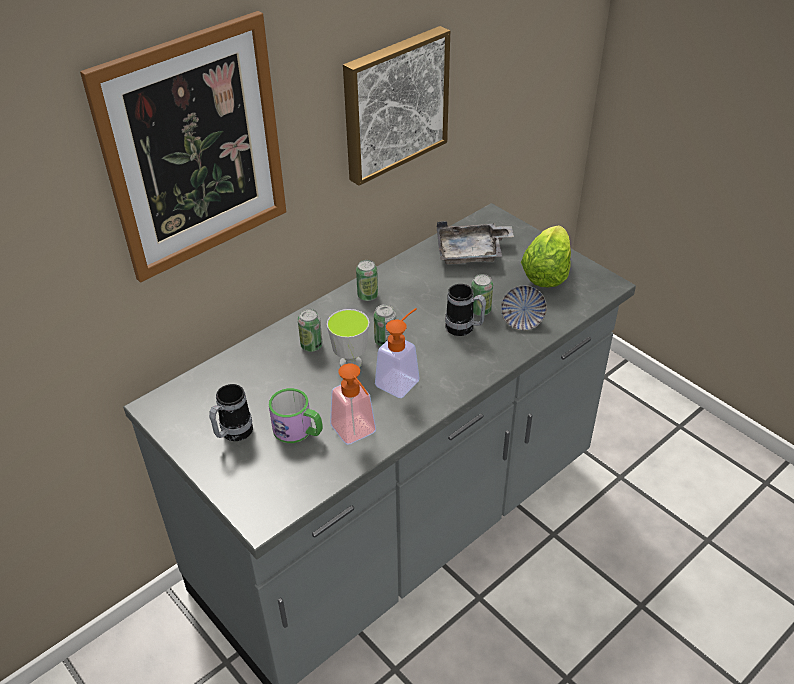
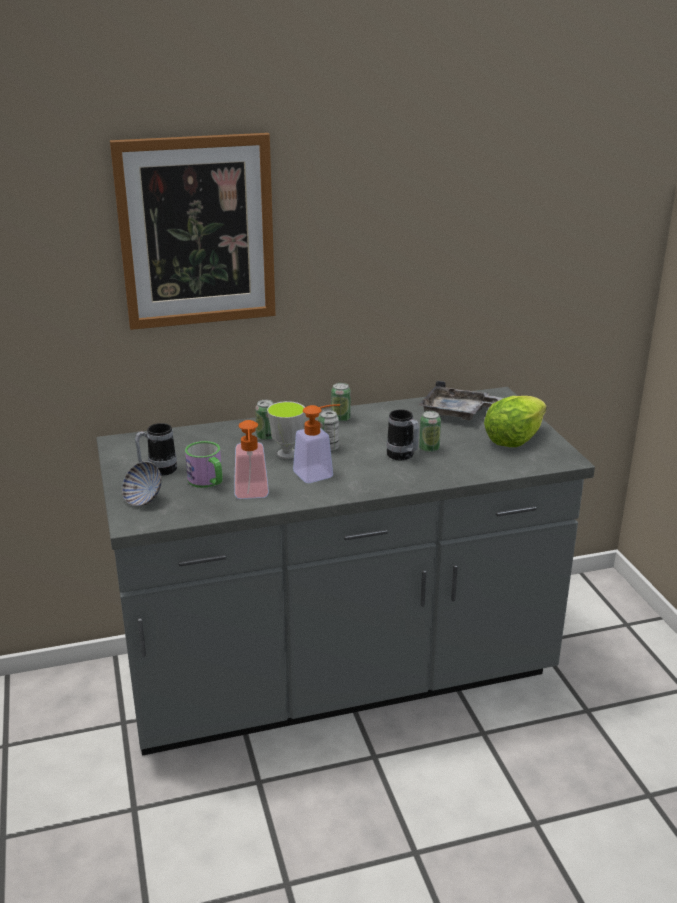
camera: 25 degrees right, 15 degrees down
(393, 103) = (399, 252): picture -> none
(522, 320) = (460, 463): bowl -> bowl (143, 499)

